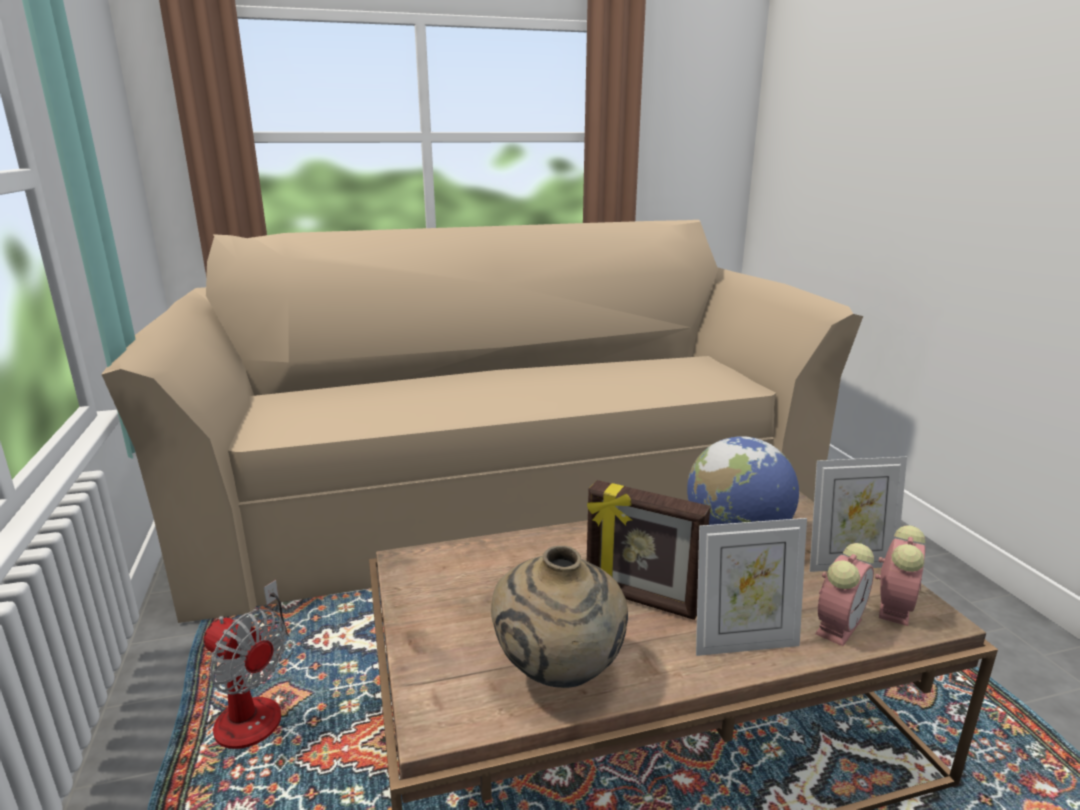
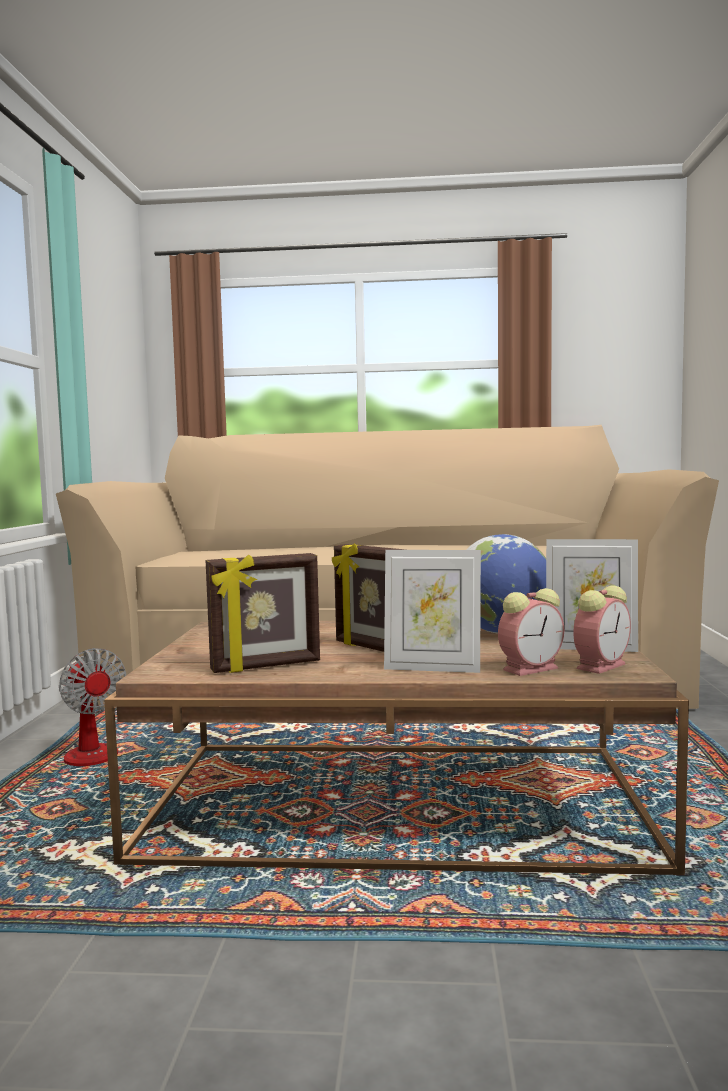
camera: 20 degrees right, 15 degrees down
(559, 674) = (266, 666): beige vase -> picture frame

